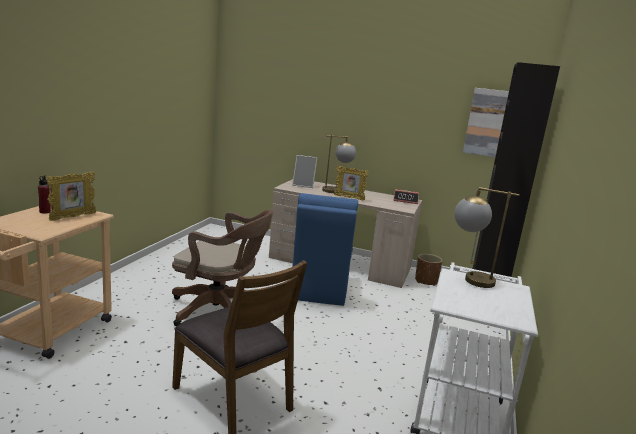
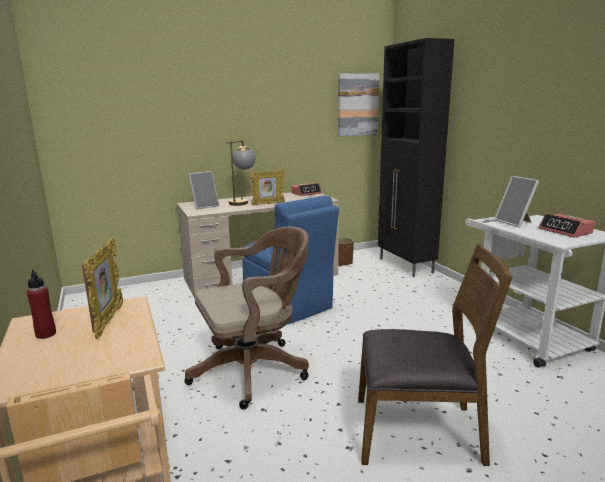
camera: 40 degrees left, 0 degrees up
(468, 279) = (515, 222): table lamp -> picture frame
(489, 304) = (565, 231): none -> alarm clock

